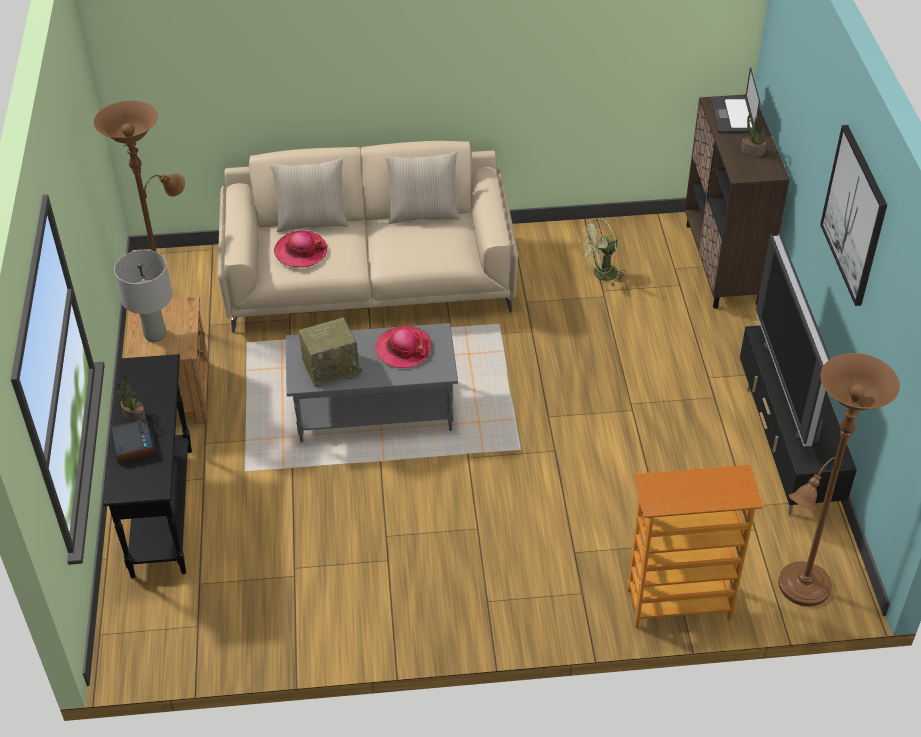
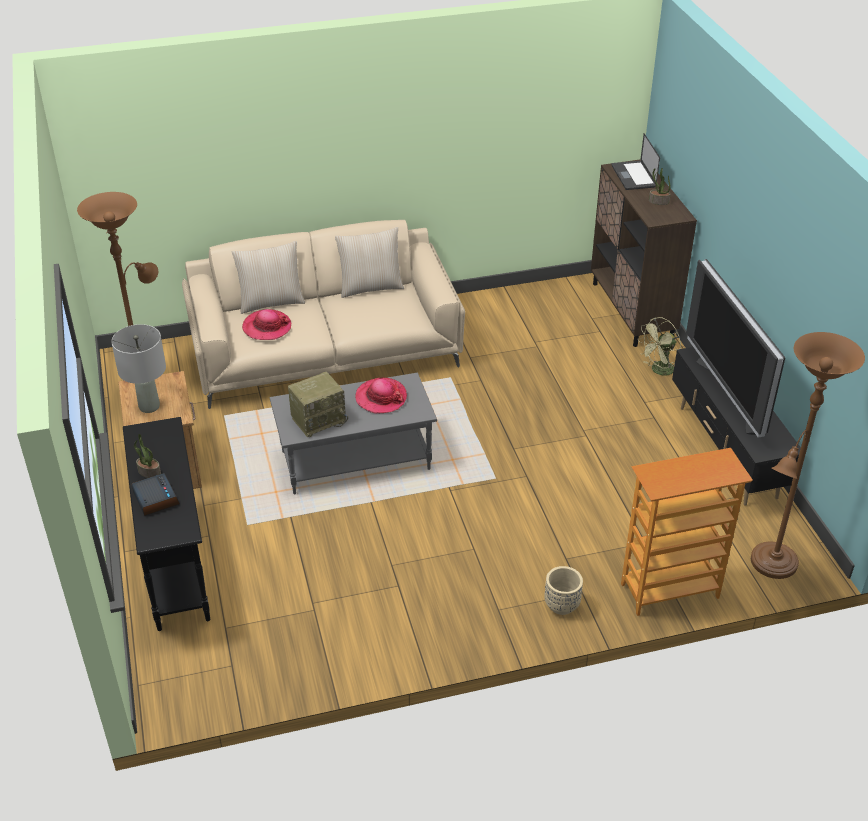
camera: 10 degrees left, 5 degrees down
(556, 605) = (561, 605): none -> beige planter
(600, 275) = (529, 330): green fan -> green fan (659, 371)
(854, 215) = (777, 229): picture -> none

